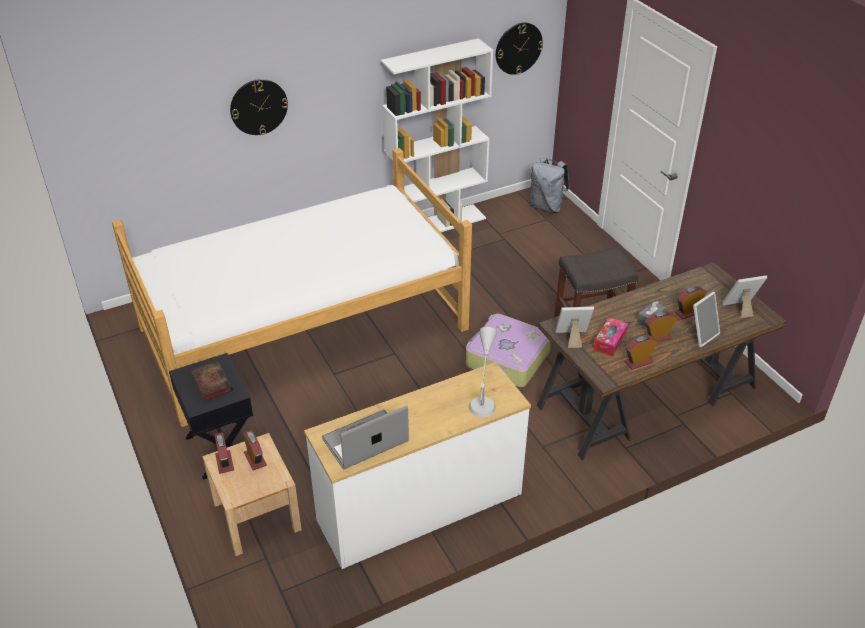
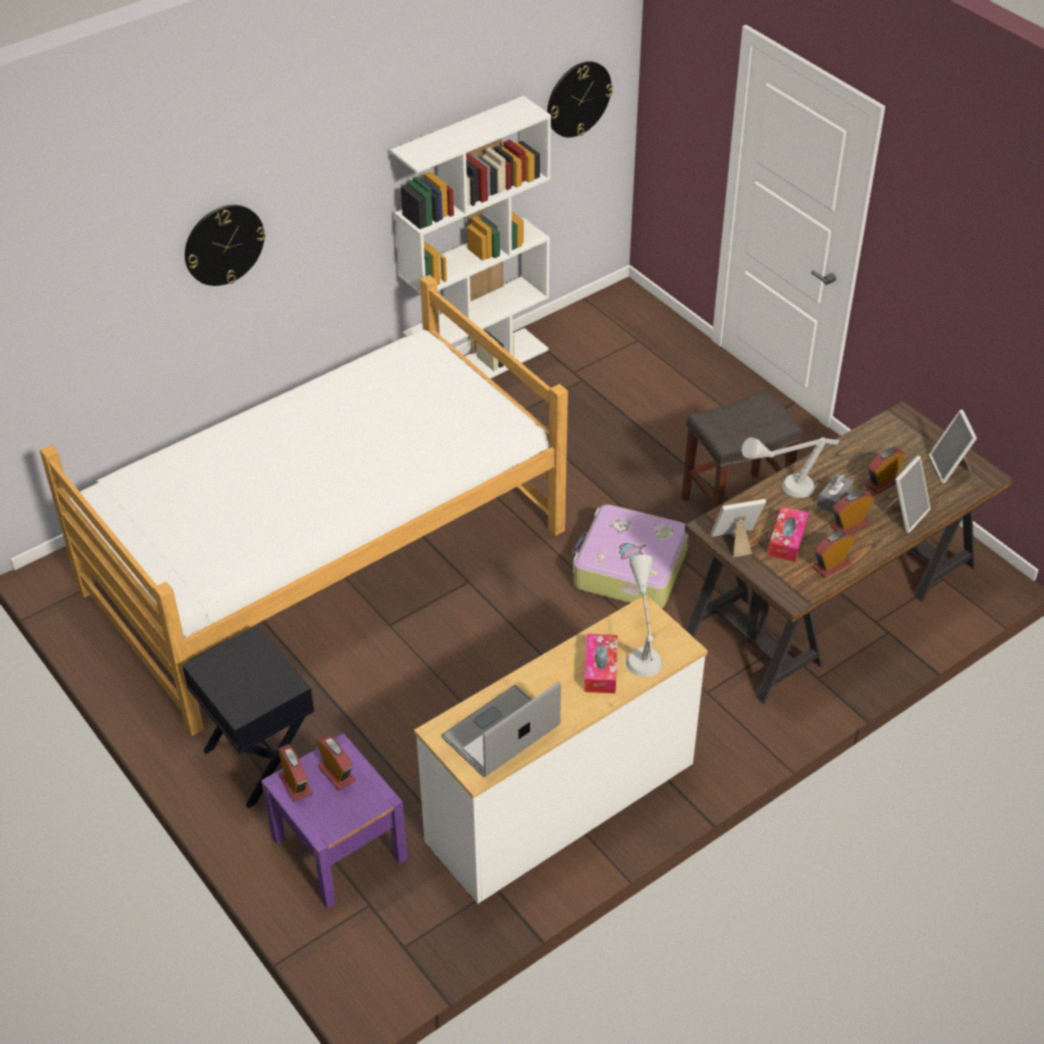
camera: 10 degrees left, 5 degrees up
(211, 382) = (248, 673): book -> none
(256, 515) = (339, 848): beige nightstand -> purple nightstand
(449, 407) = (600, 669): none -> tissue box
(546, 207) = (633, 319): grey backpack -> none
(614, 308) = (782, 490): none -> grey table lamp
(740, 308) = (950, 468): picture frame -> picture frame turned 75 degrees counterclockwise

